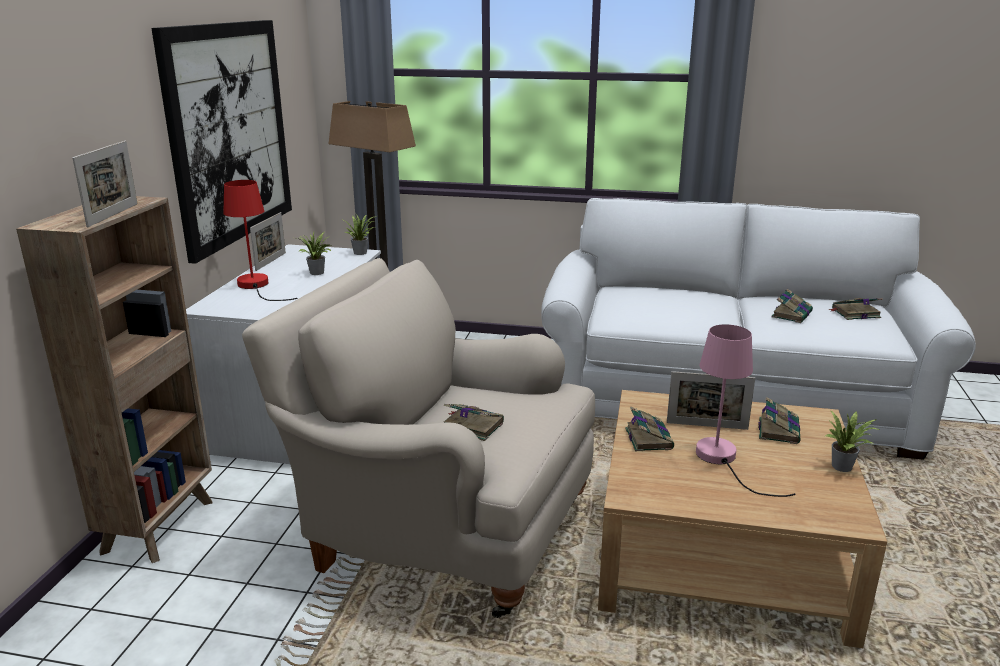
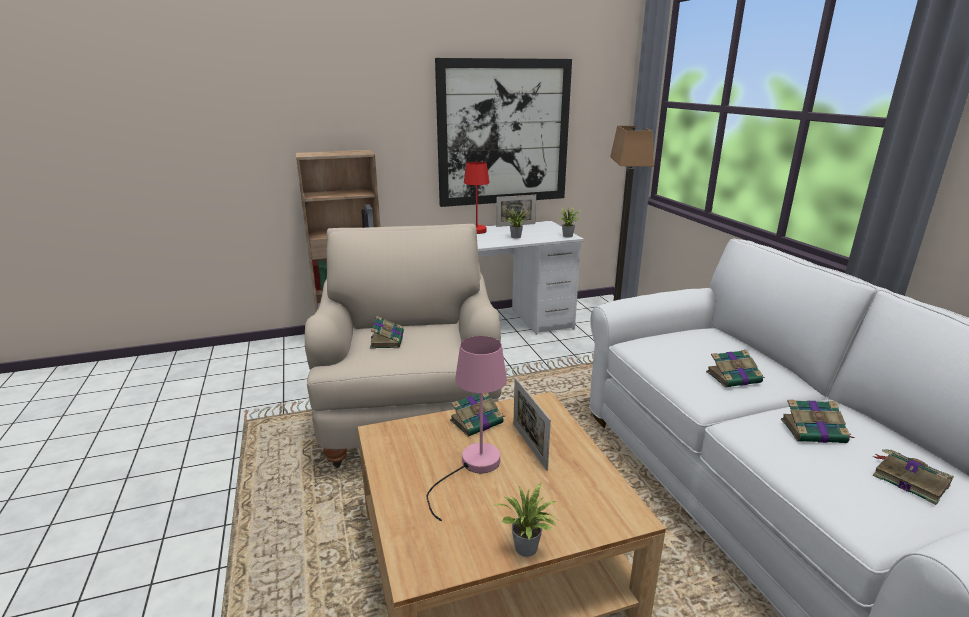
camera: 60 degrees right, 0 degrees up
(113, 215) = (330, 155): picture frame -> none
(778, 430) = (565, 490): book -> book (734, 377)

